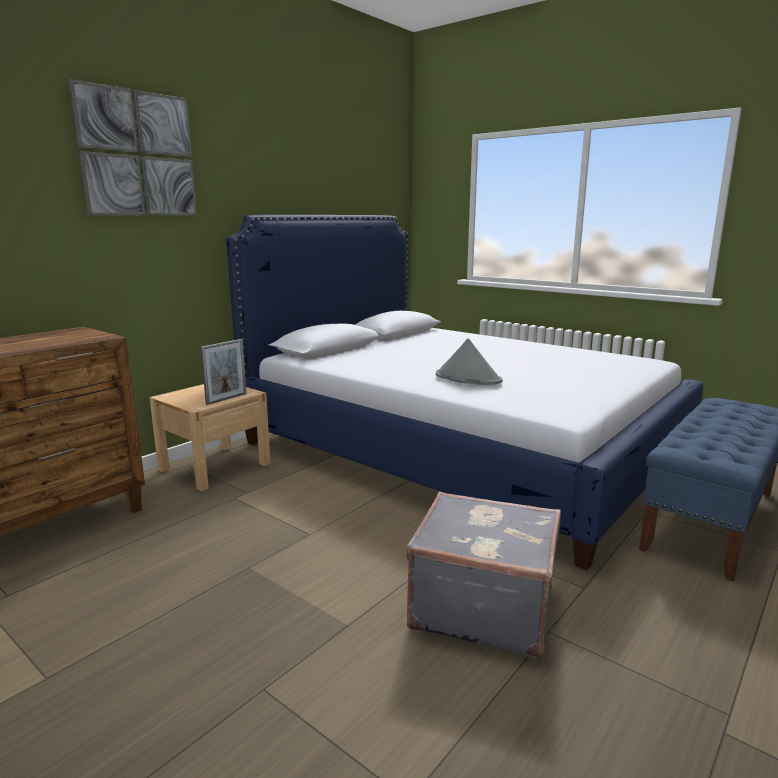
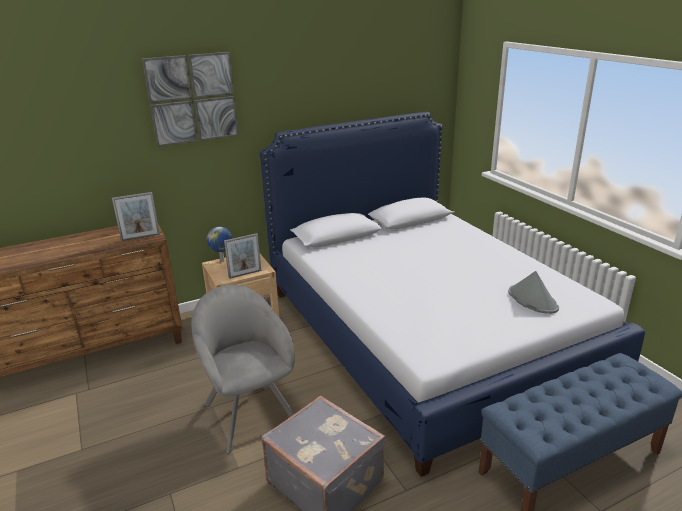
camera: 25 degrees right, 10 degrees up
(80, 338) = (140, 237): none -> picture frame
(181, 392) = (222, 261): none -> globe
(308, 559) = (249, 410): none -> grey armchair
(467, 378) = (399, 298): grey hat -> grey hat (532, 300)

